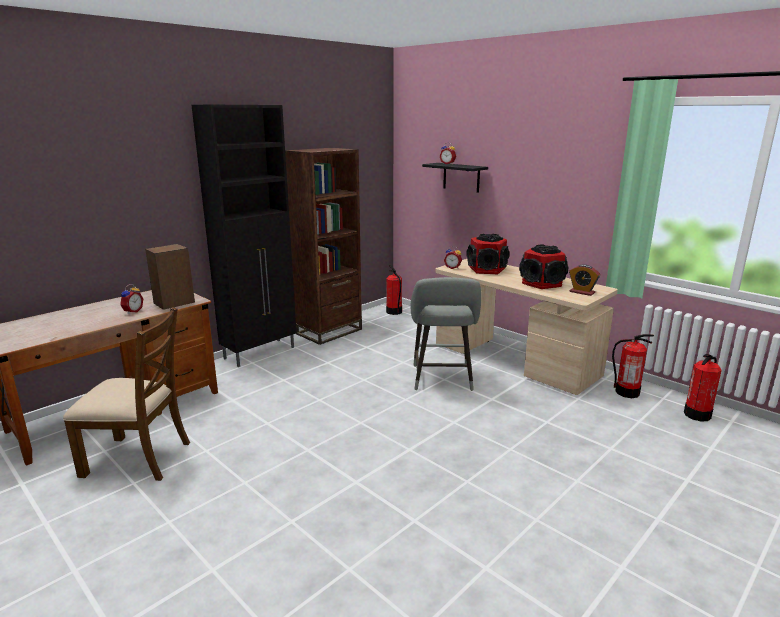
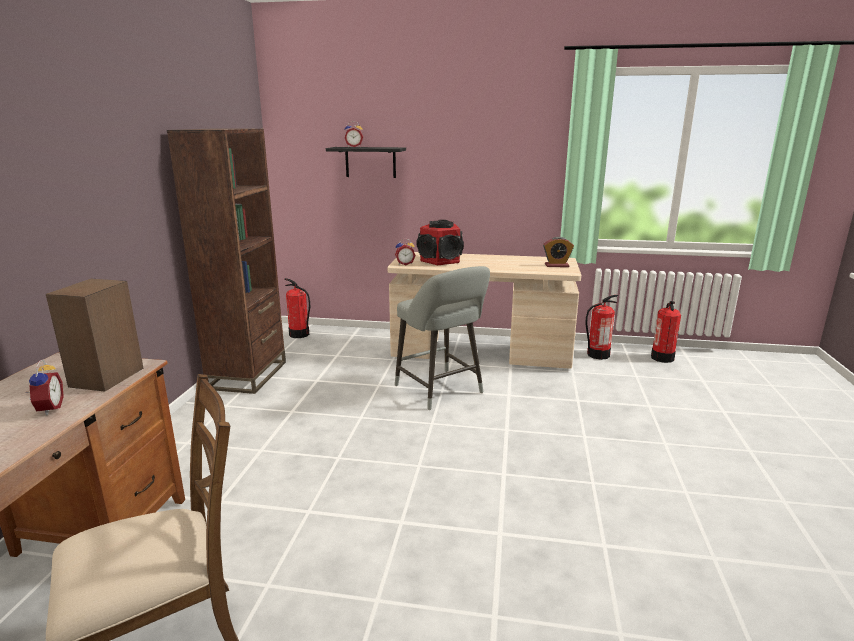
camera: 35 degrees left, 0 degrees up
(261, 352) = (183, 426): black cabinet -> none
(542, 283) = (511, 264): speaker -> none

